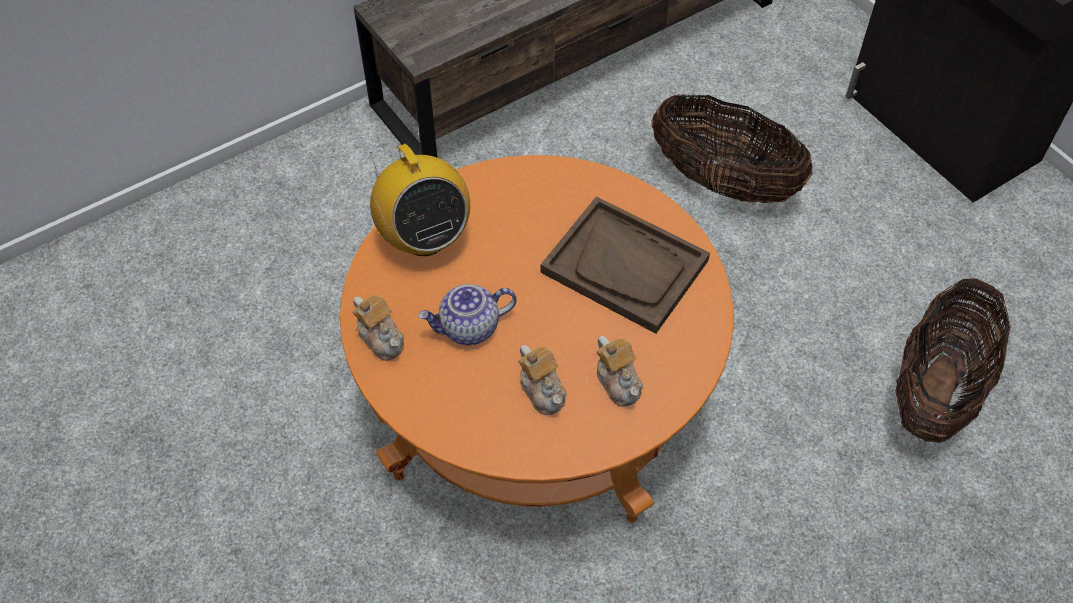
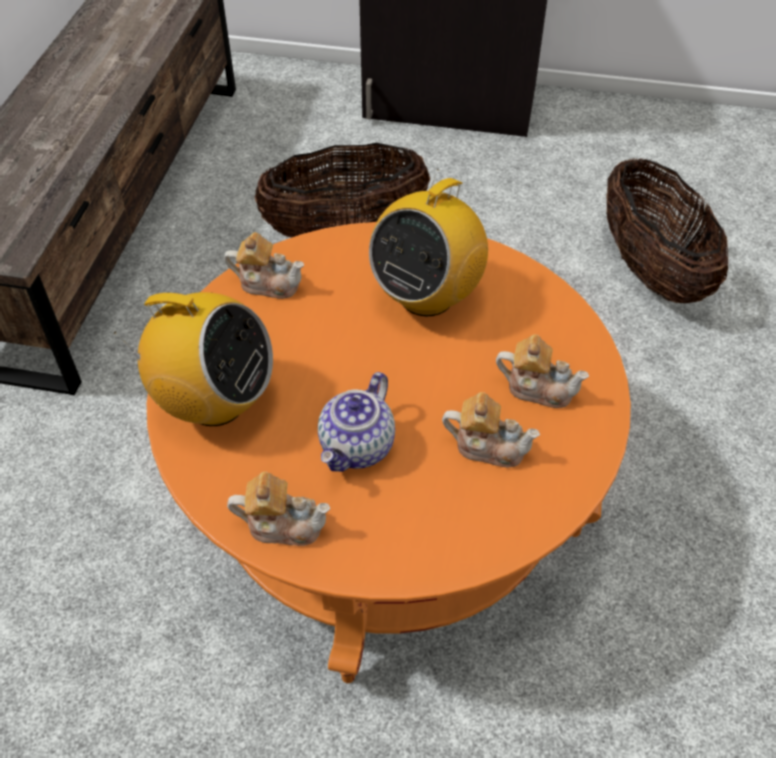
camera: 45 degrees left, 5 degrees down
(538, 183) = (268, 283): none -> teapot
(625, 266) = (426, 296): brown tray -> radio

